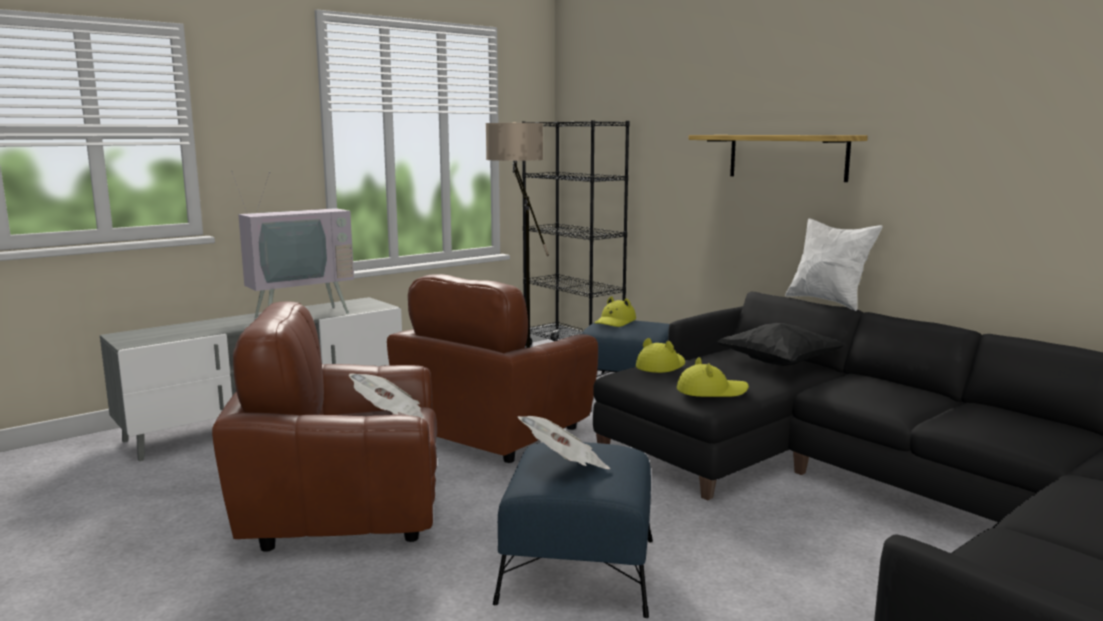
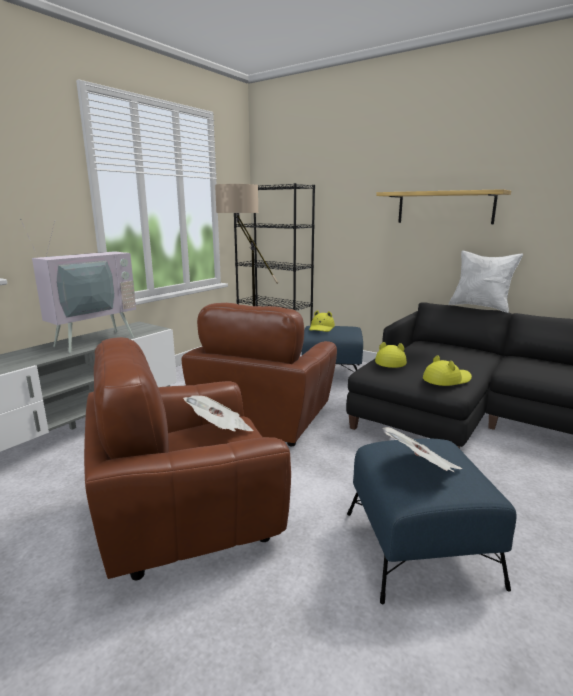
camera: 15 degrees left, 5 degrees up
(778, 364) = (462, 352): black pillow -> none

